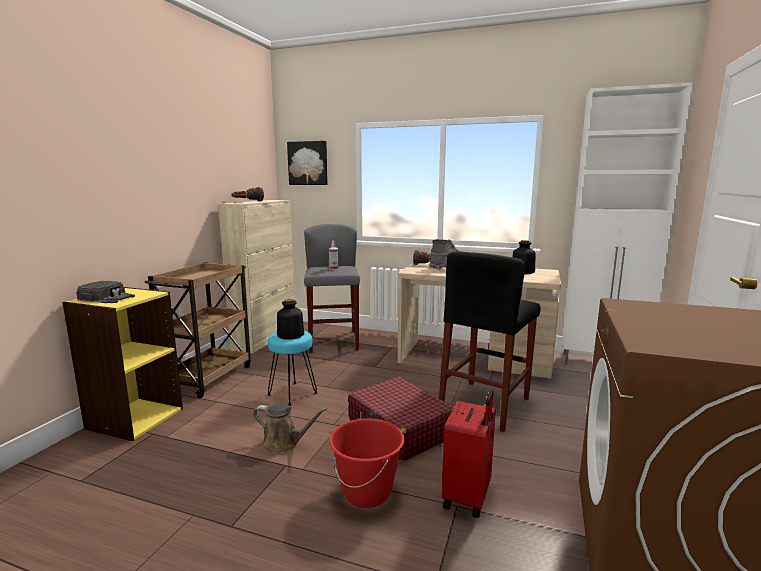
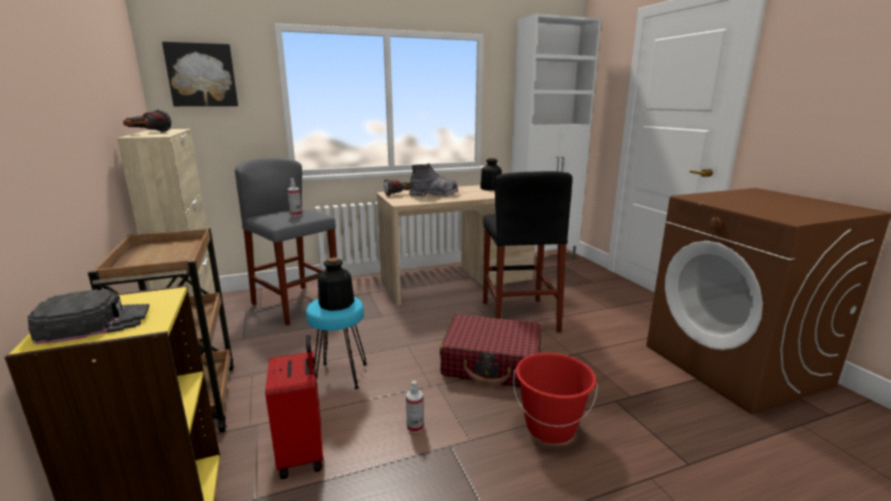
camera: 40 degrees left, 5 degrees up
(284, 443) = (415, 427): brown watering can -> spray bottle
(468, 497) = (612, 390): red suitcase -> red suitcase (303, 454)

